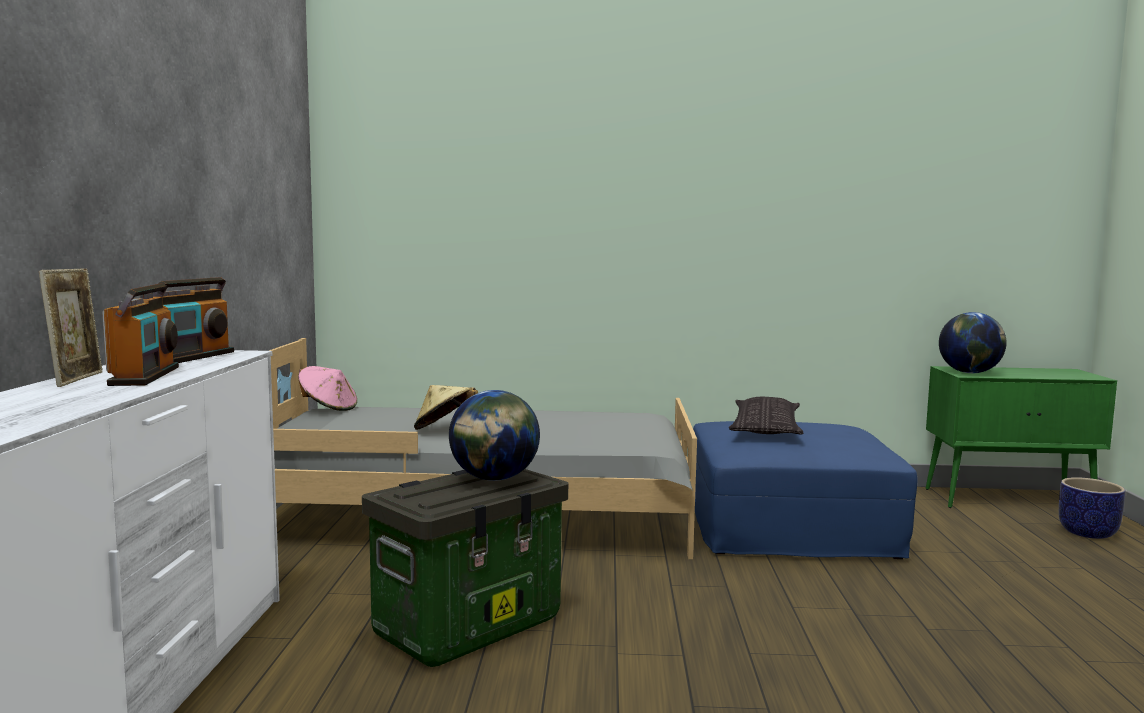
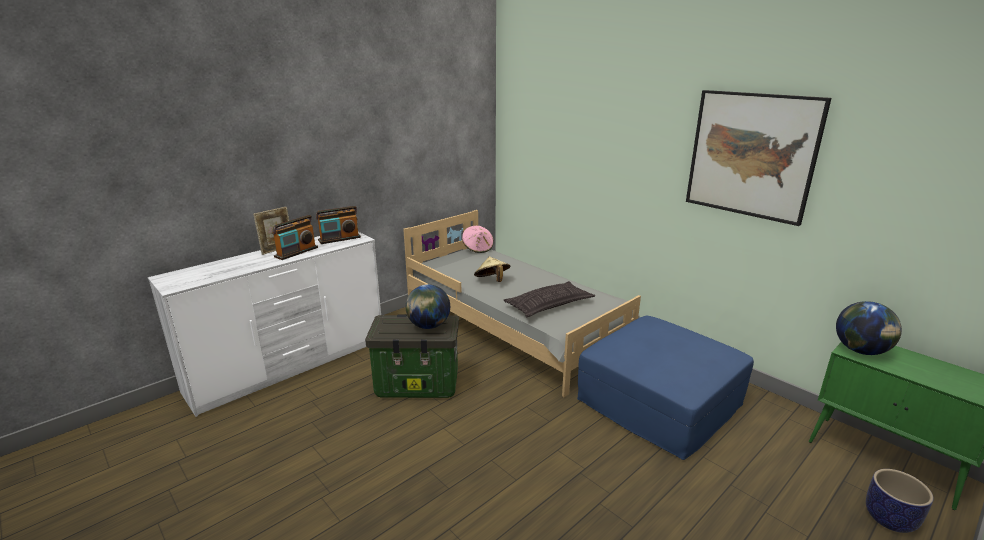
camera: 45 degrees right, 15 degrees up
(766, 428) = (662, 336): pillow -> pillow (549, 304)
(783, 176) = (751, 155): none -> picture

